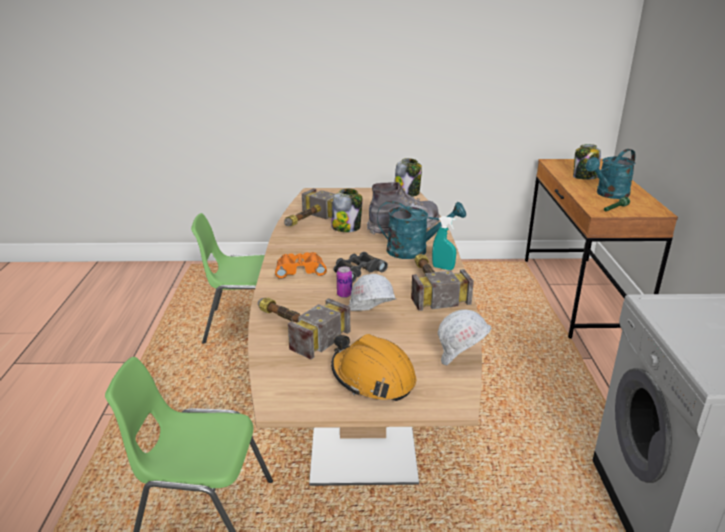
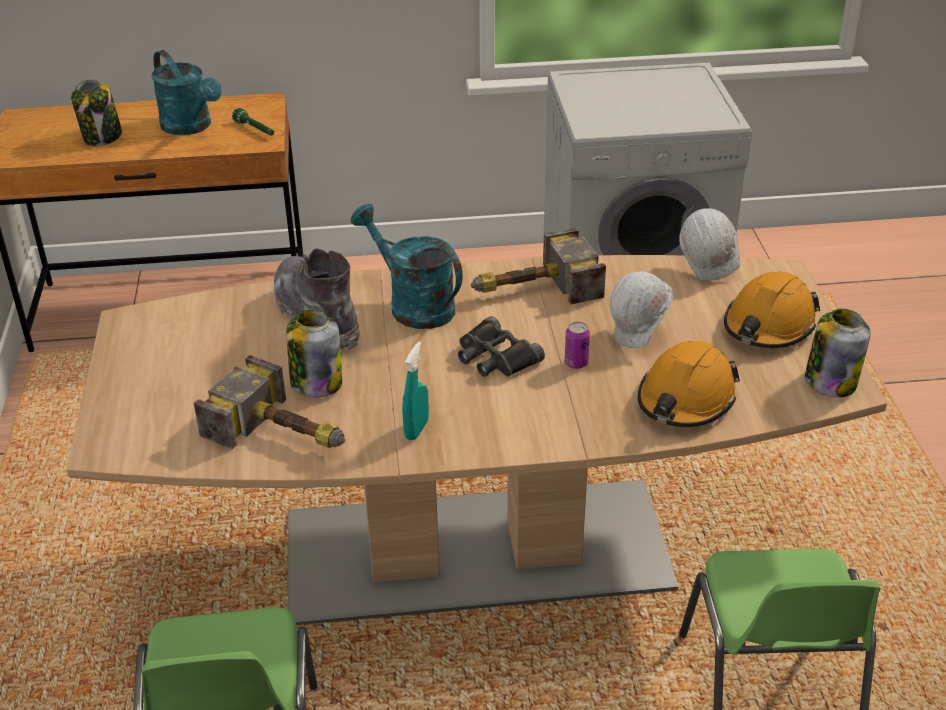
camera: 95 degrees left, 10 degrees up
(294, 328) = (685, 400): hammer -> orange hard hat
(300, 269) = (500, 418): orange binoculars -> none
(407, 193) = (135, 319): jar -> jar (830, 381)
(415, 251) = (413, 305): turquoise watering can -> turquoise watering can turned 45 degrees counterclockwise
(443, 268) = (471, 279): turquoise spray bottle -> turquoise spray bottle (416, 429)

